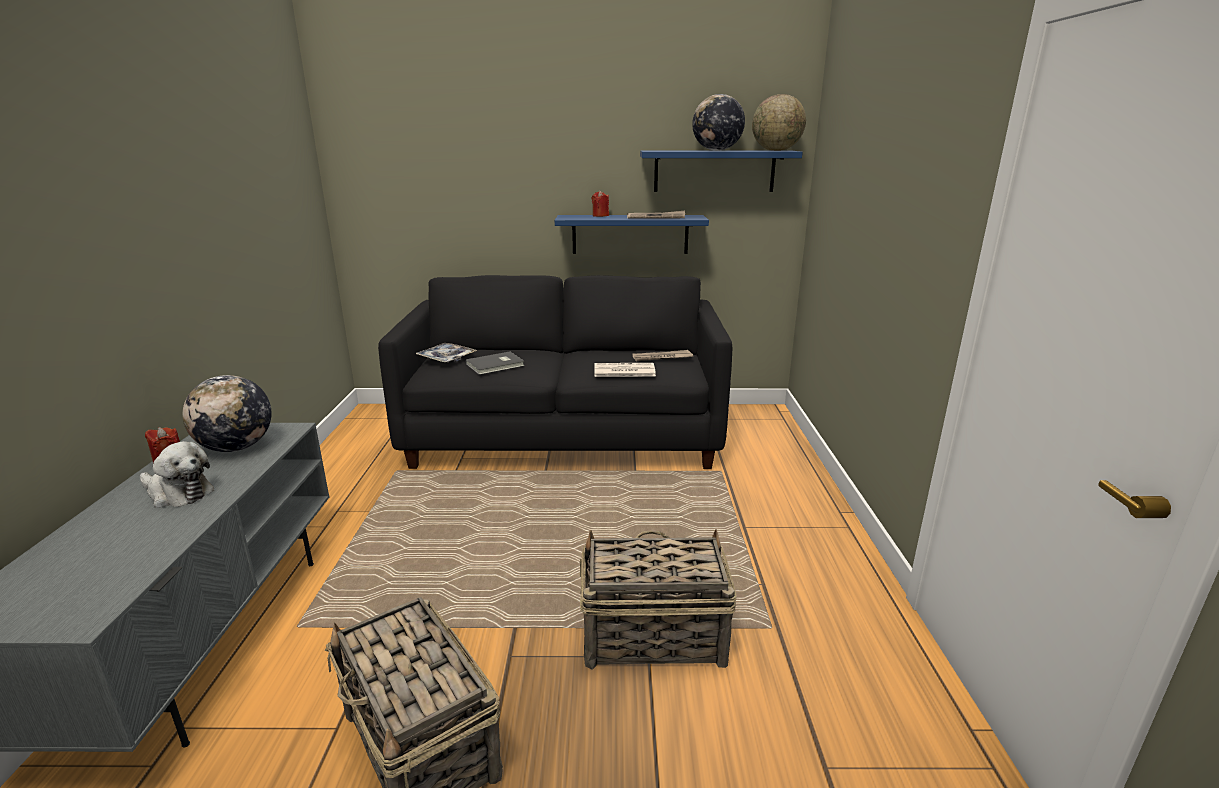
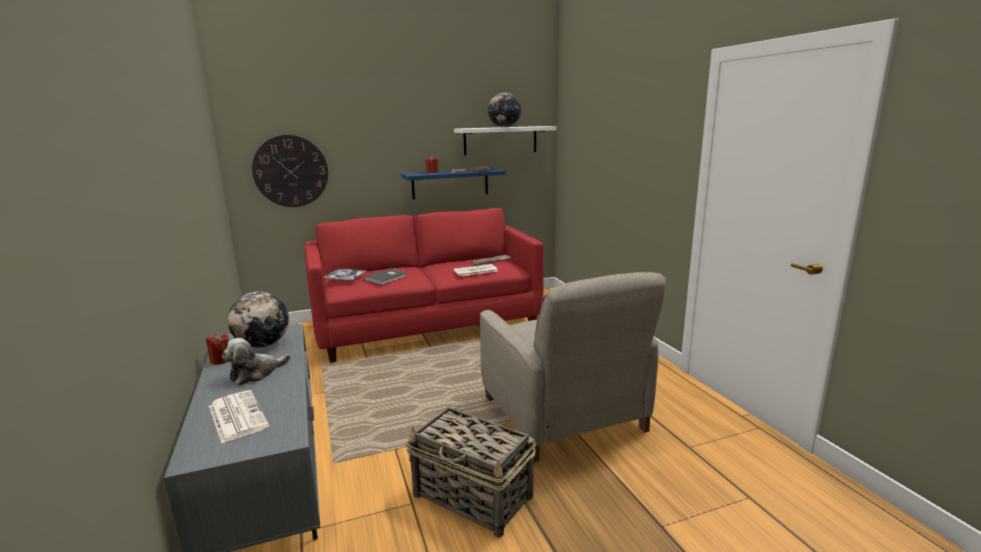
camera: 20 degrees left, 5 degrees down
(80, 560) = (236, 416): none -> newspaper
(178, 493) = (256, 373): plush toy -> plush toy turned 135 degrees clockwise
(409, 203) = (291, 171): none -> wall clock
(565, 435) = (427, 325): black sofa -> red sofa
(651, 636) = (563, 415): basket -> beige armchair
(714, 171) = (500, 140): blue shelf -> white shelf
(776, 150) = (539, 126): globe -> none

